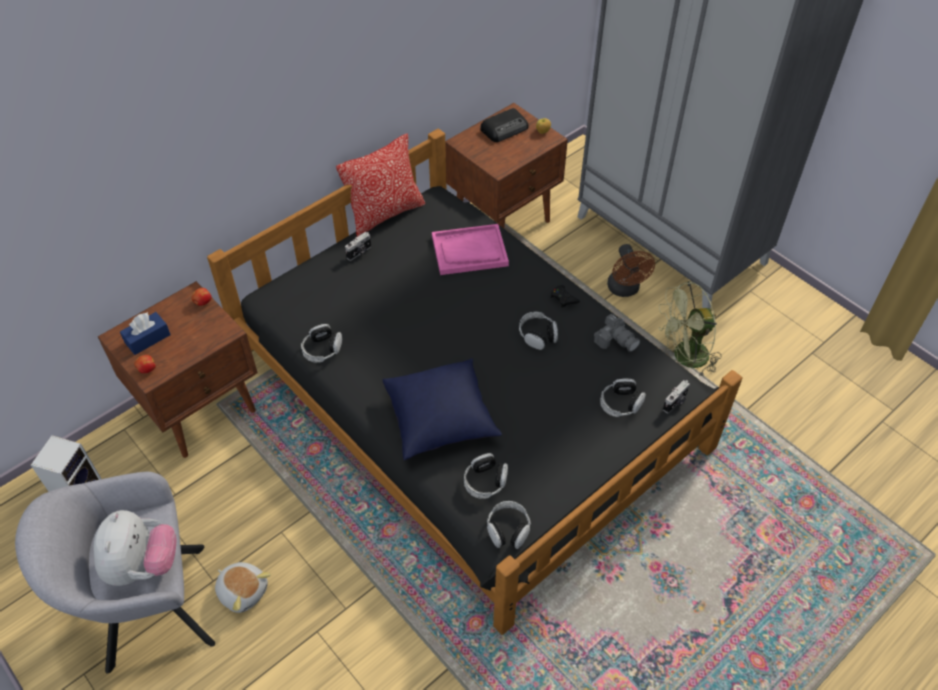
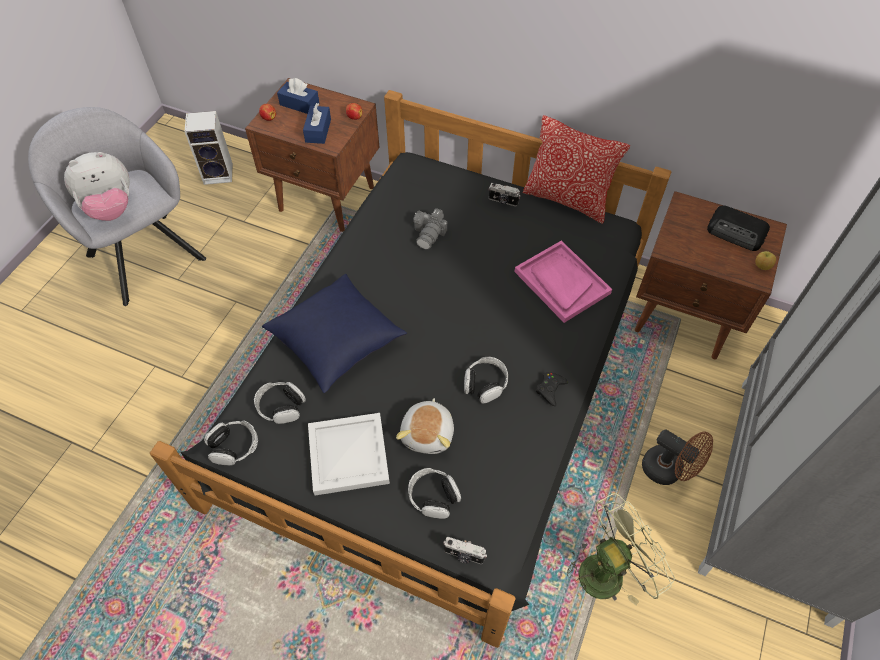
camera: 65 degrees right, 5 degrees up
(199, 335) = (318, 130): none -> blue tissue box
(243, 590) = (175, 302): plush toy -> plush toy (428, 433)
(322, 349) = (373, 224): headphones -> none
(559, 446) = (350, 456): none -> white tray
(616, 340) = (521, 461): camera -> camera (429, 234)
(625, 290) = (668, 470): brown fan -> brown fan turned 105 degrees counterclockwise
(684, 358) = (608, 569): green fan -> green fan turned 105 degrees clockwise

